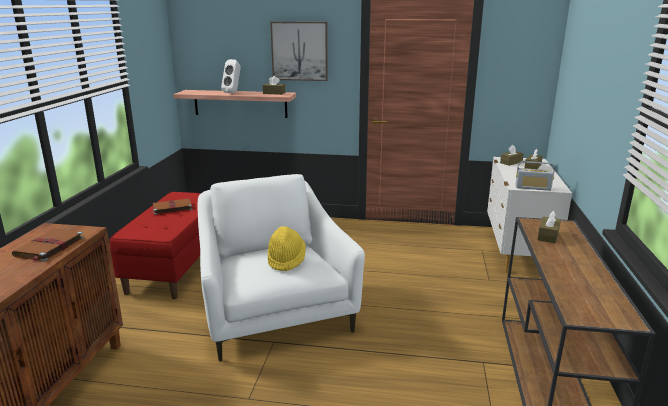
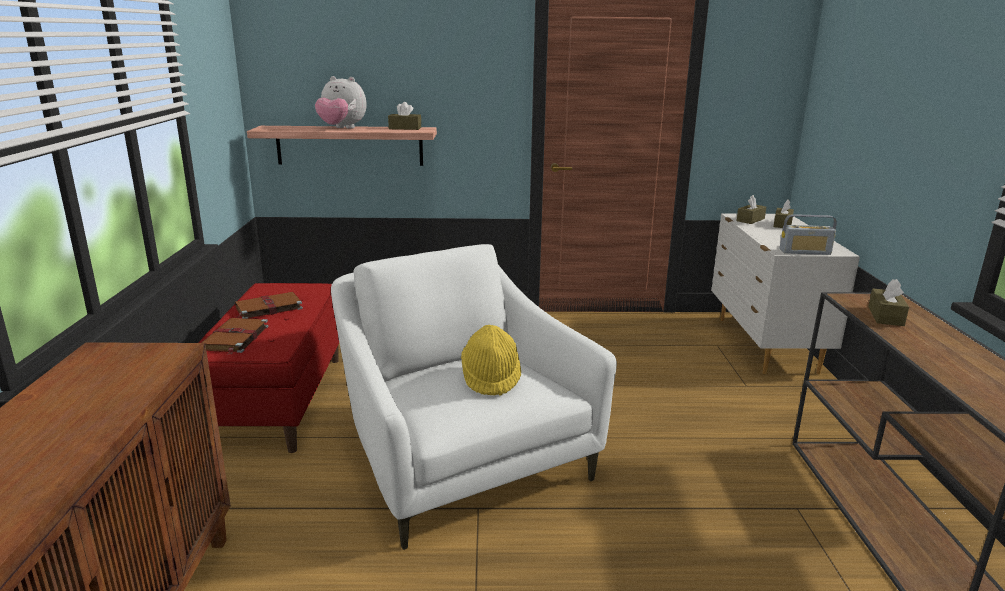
camera: 10 degrees left, 0 degrees up
(49, 247) = (115, 384): brown book -> brown book (234, 338)
(233, 93) = (341, 128): white speaker -> plush toy
(299, 51) = (442, 64): picture -> none

